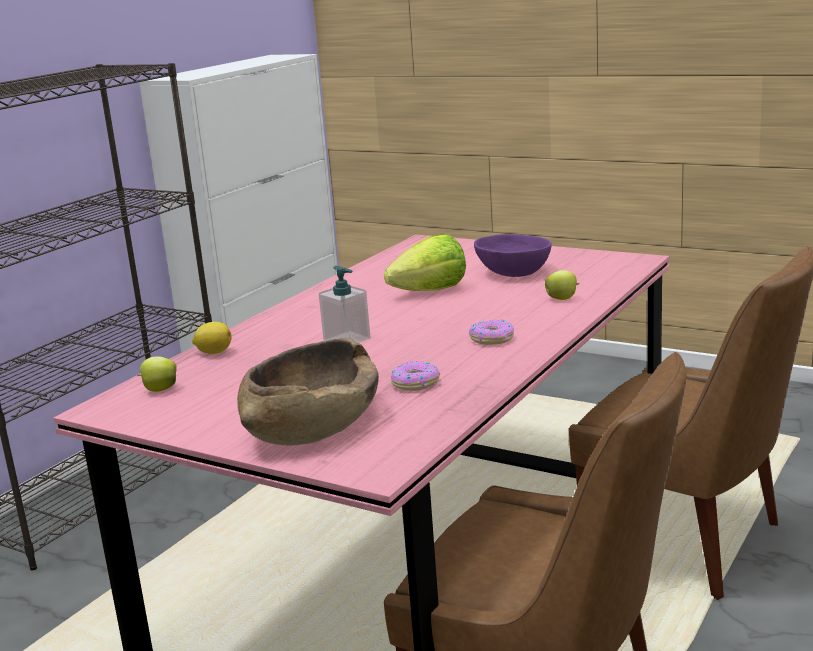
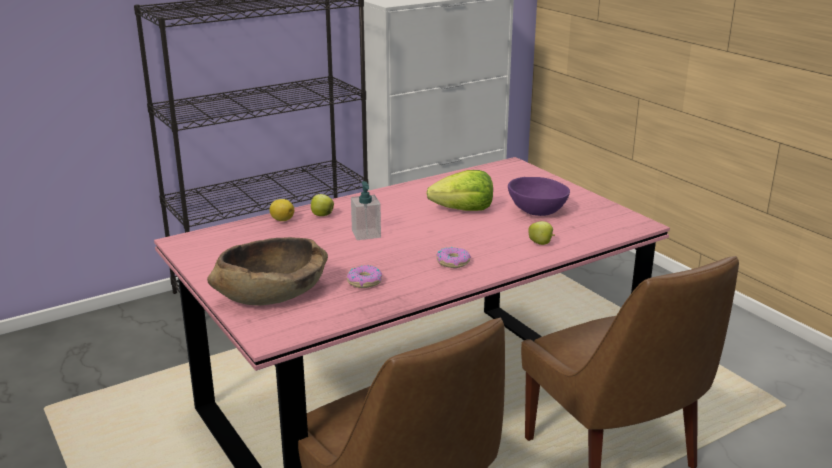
camera: 25 degrees right, 5 degrees up
(159, 390) = (224, 238): apple -> apple (321, 215)

